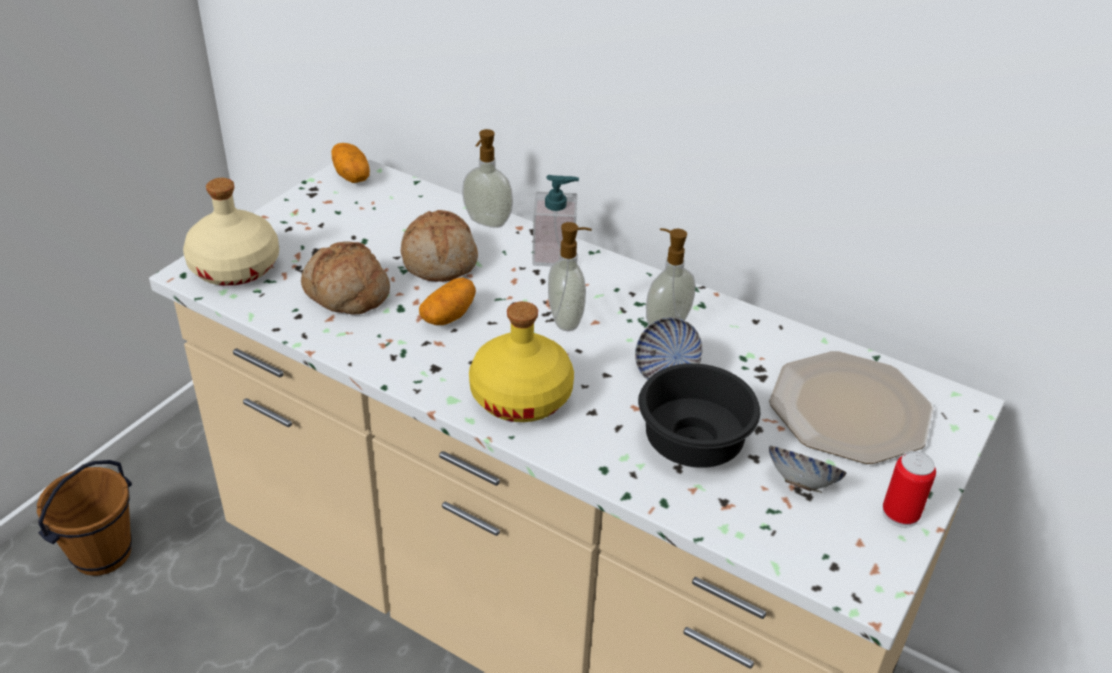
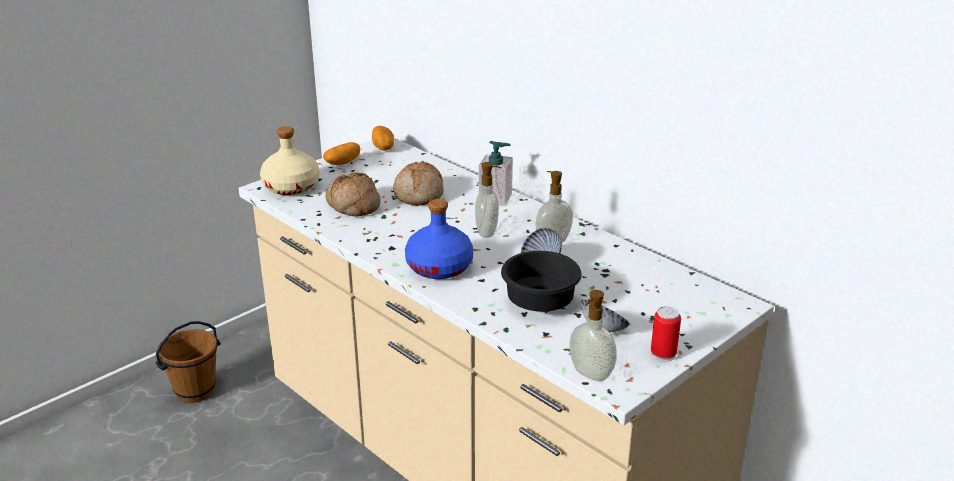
camera: 15 degrees right, 10 degrees down
(449, 315) = (412, 223): potato -> potato (342, 163)
(486, 222) = (459, 178): soap dispenser -> soap dispenser (590, 374)
(521, 396) = (439, 267): yellow bottle -> blue bottle
(849, 410) = (656, 298): plate -> none

